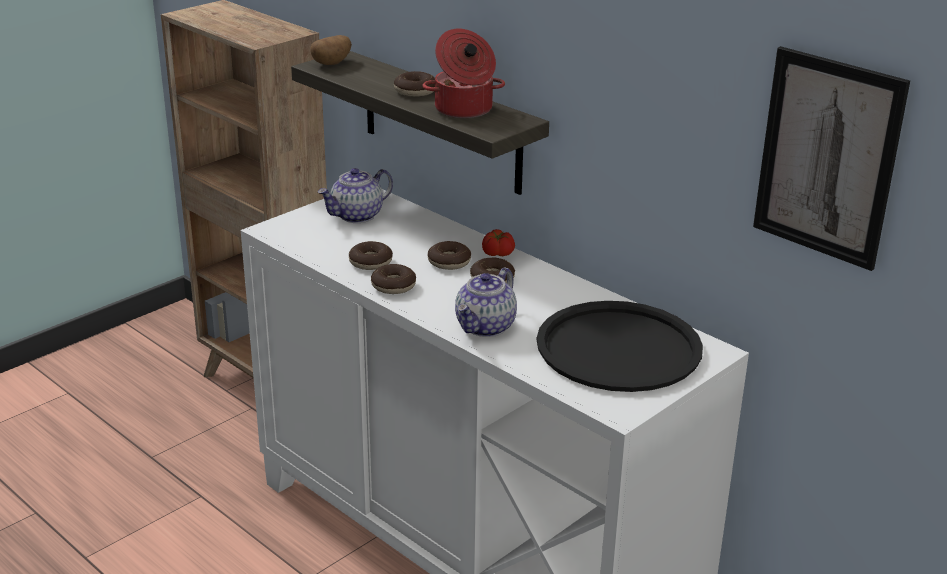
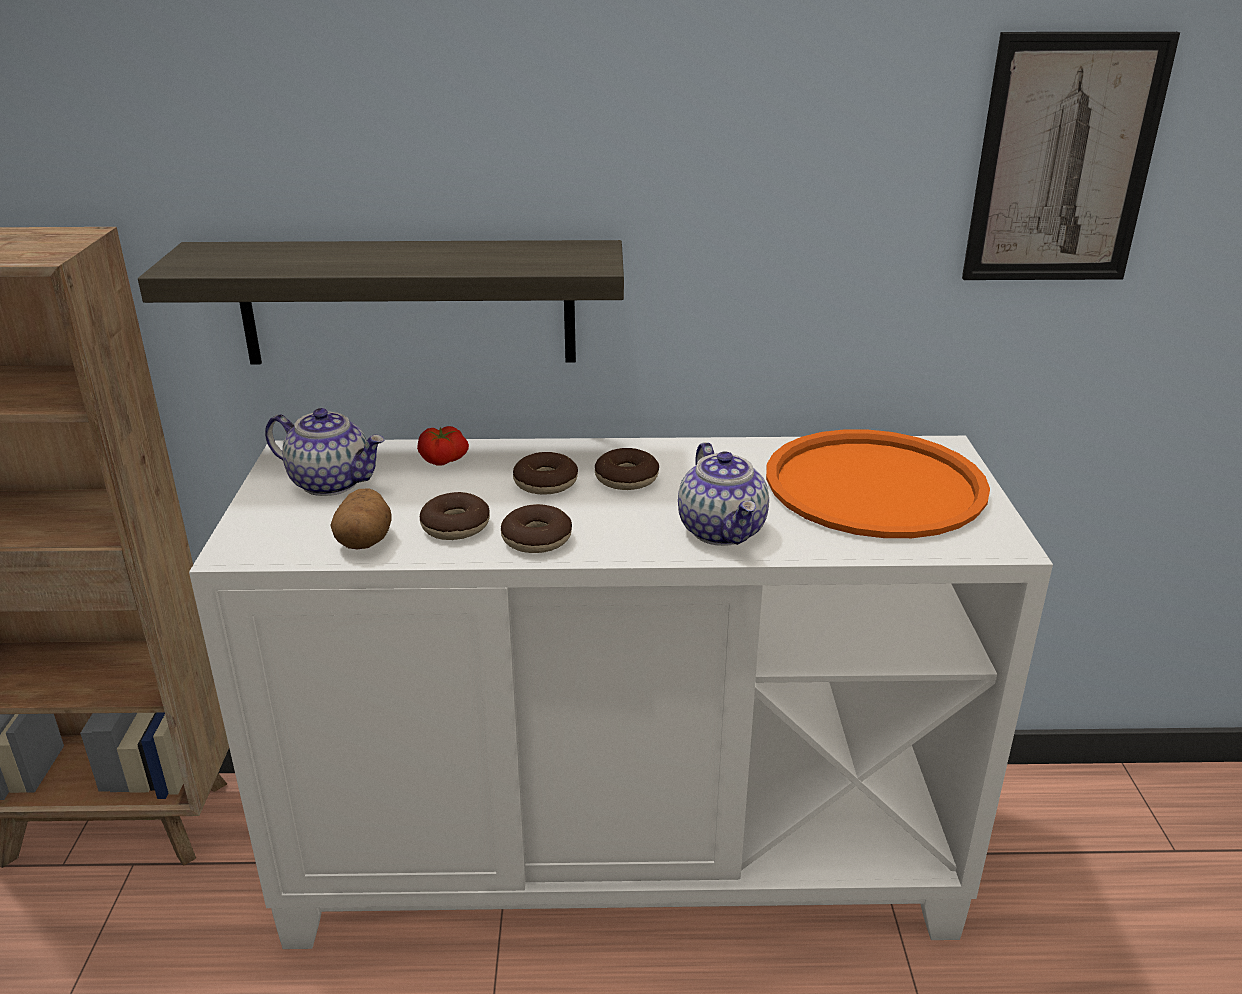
camera: 45 degrees left, 0 degrees up
(332, 63) = (198, 259): potato -> potato (364, 540)
(357, 216) = (332, 482): teapot -> teapot turned 75 degrees counterclockwise
(415, 91) = (395, 256): donut -> none
(463, 110) = (504, 256): cooking pot -> none
(497, 254) = (578, 451): tomato -> tomato (442, 461)
(618, 348) = (874, 485): black tray -> orange tray

